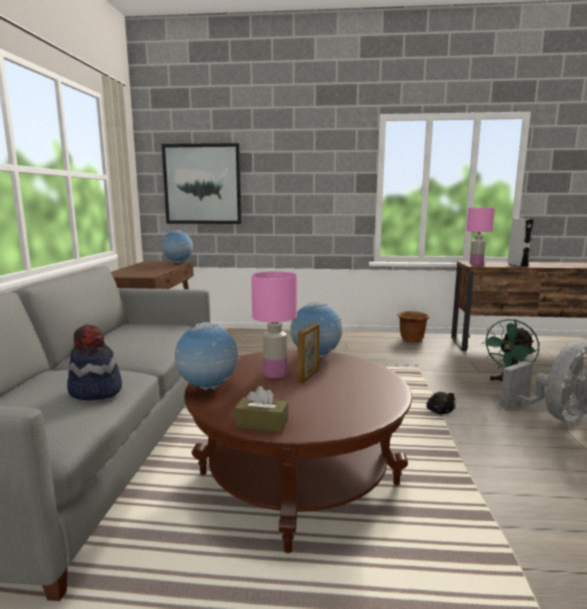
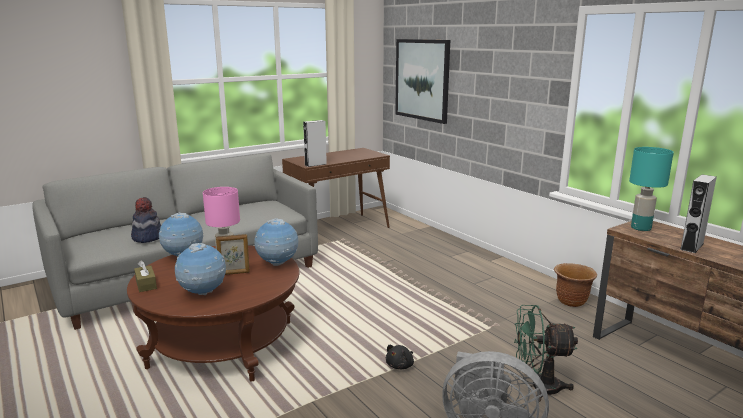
camera: 50 degrees right, 5 degrees up
(153, 274) = (315, 164): none -> grey speaker
(178, 263) = (371, 155): globe -> globe (203, 293)
(476, 264) = (641, 228): pink table lamp -> turquoise table lamp

